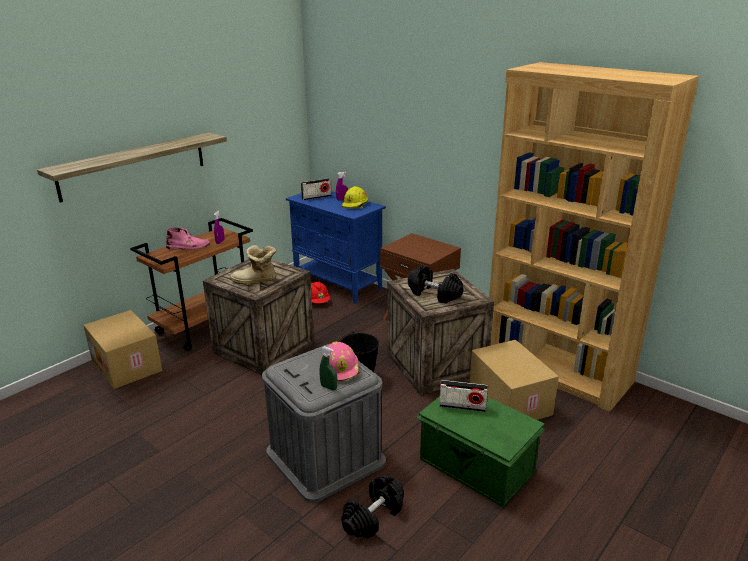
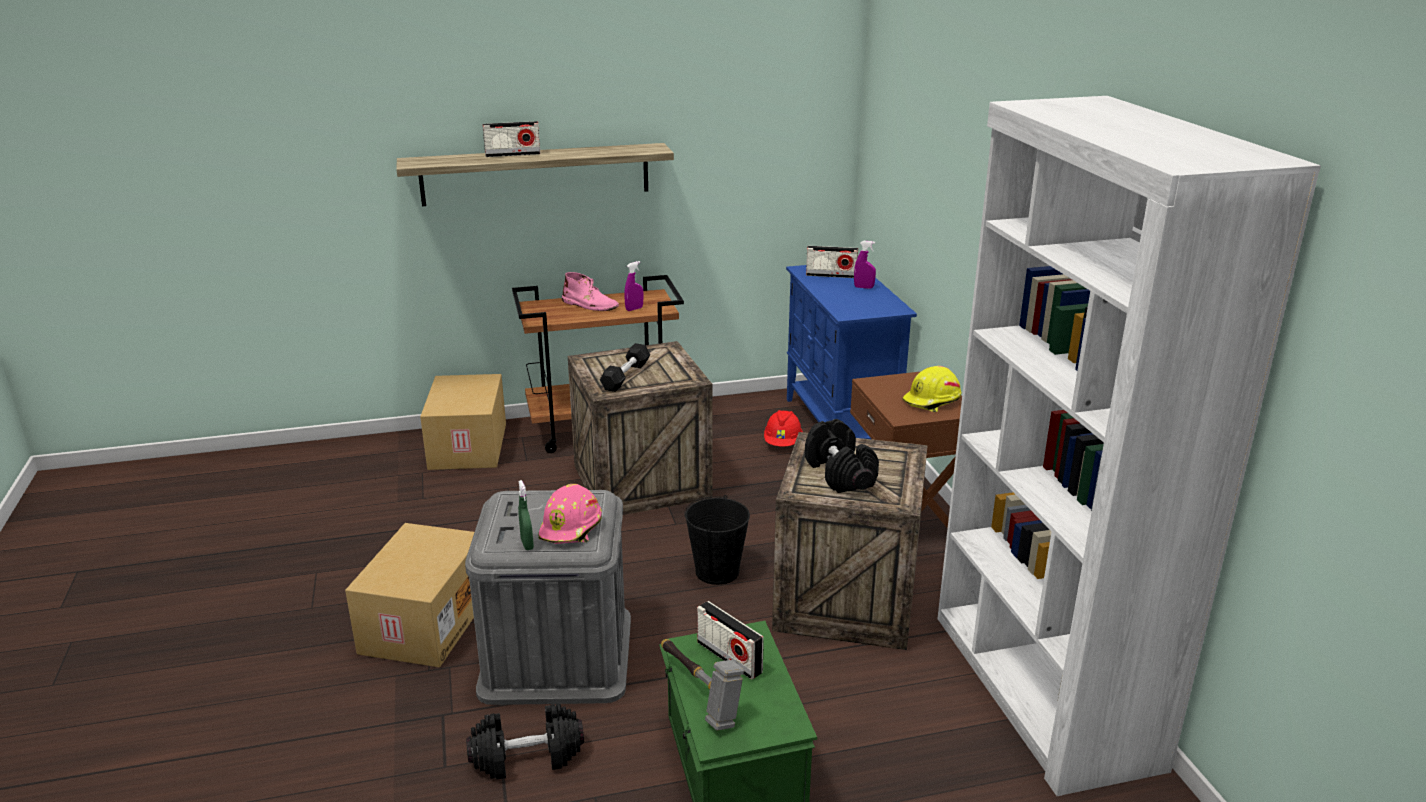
camera: 35 degrees right, 0 degrees up
(122, 153) = (512, 154): none -> radio
(255, 281) = (625, 376): boot -> black dumbbell
(355, 205) = (872, 300): yellow hard hat -> yellow hard hat (932, 401)
(471, 430) = (699, 694): none -> hammer
(508, 400) = (897, 698): cardboard box -> cardboard box (424, 622)
(556, 370) = (1041, 689): brown bookcase -> white bookcase

